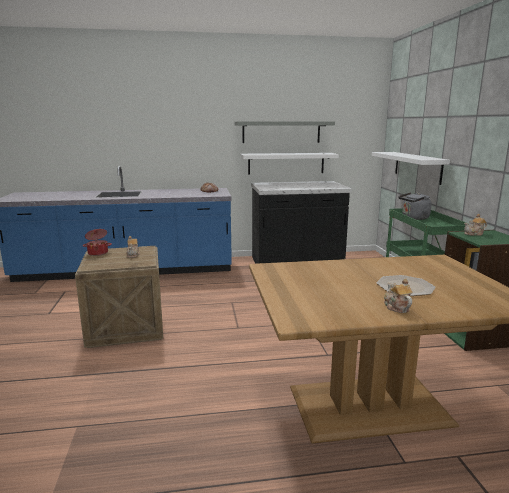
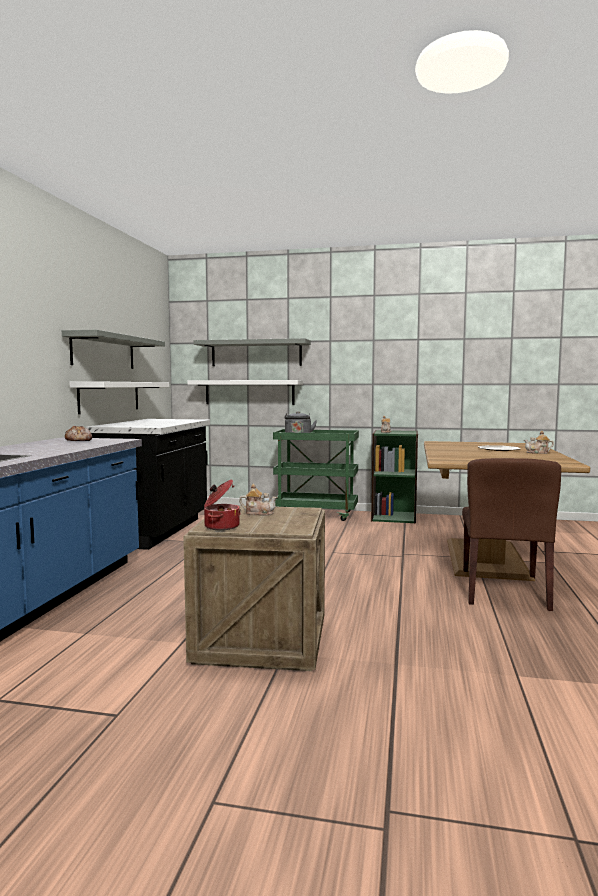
camera: 70 degrees left, 10 degrees down
(262, 419) = (504, 591): none -> brown chair
(425, 129) = (256, 353): none -> grey shelf

